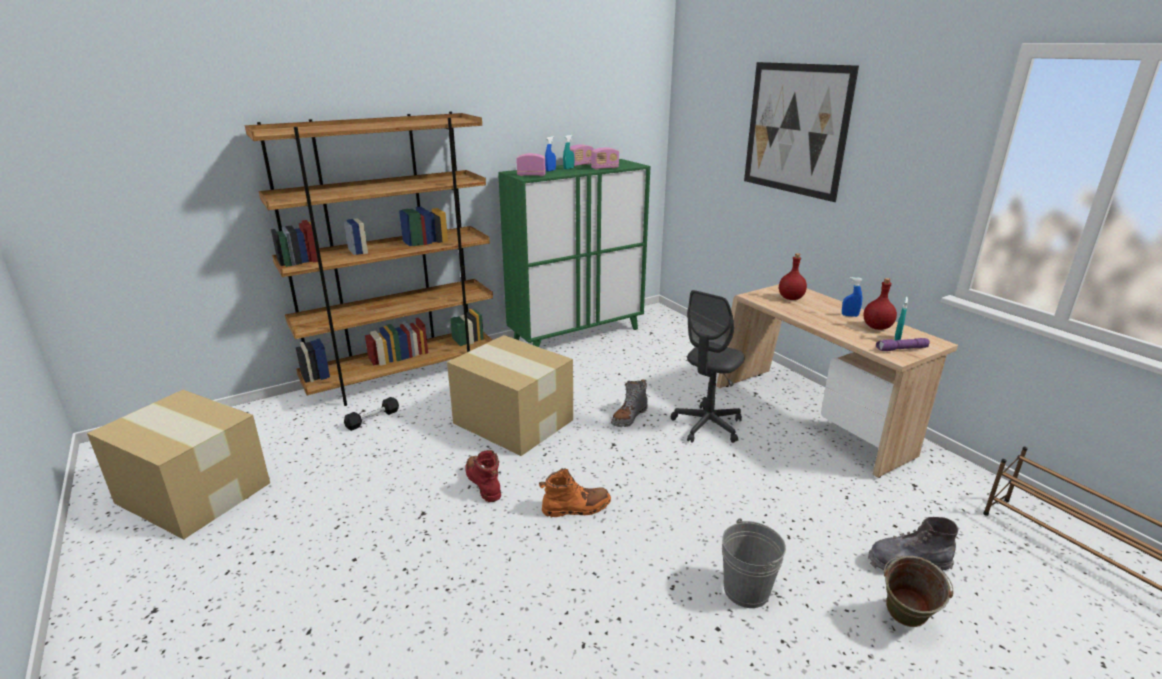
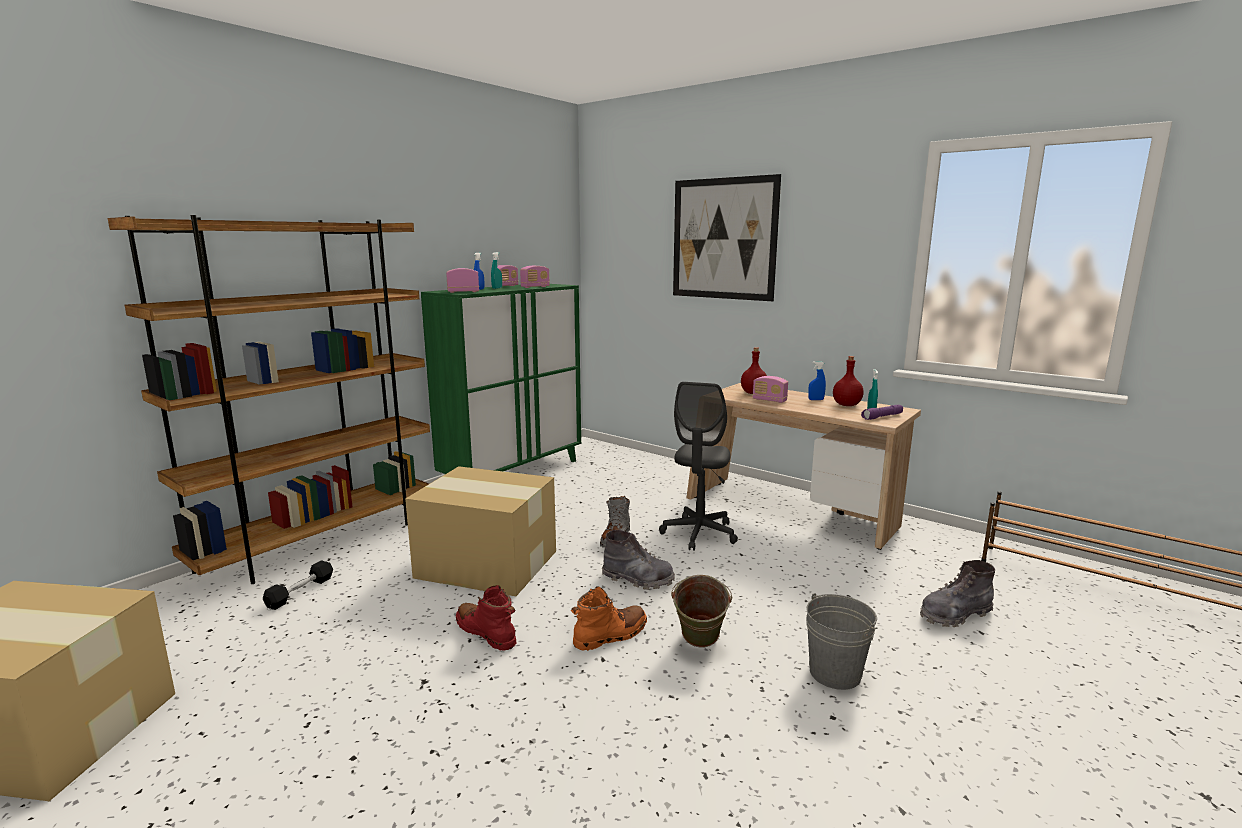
camera: 20 degrees left, 10 degrees down
(626, 461) = (638, 579): none -> grey boot
(798, 310) = (769, 400): none -> radio
(904, 623) = (989, 666): green bucket -> green bucket (699, 645)

